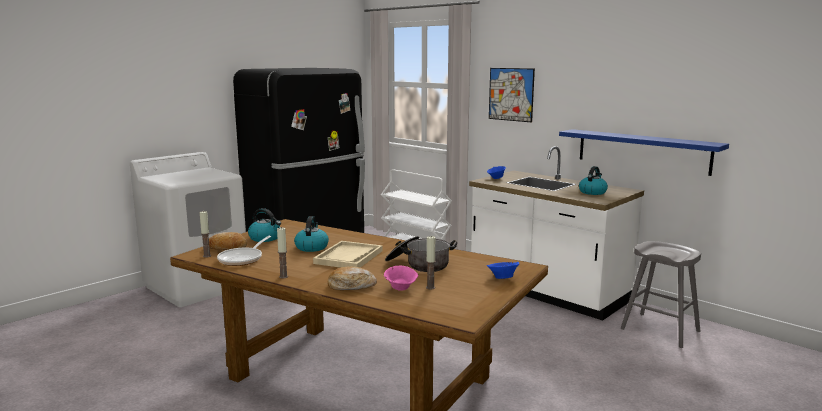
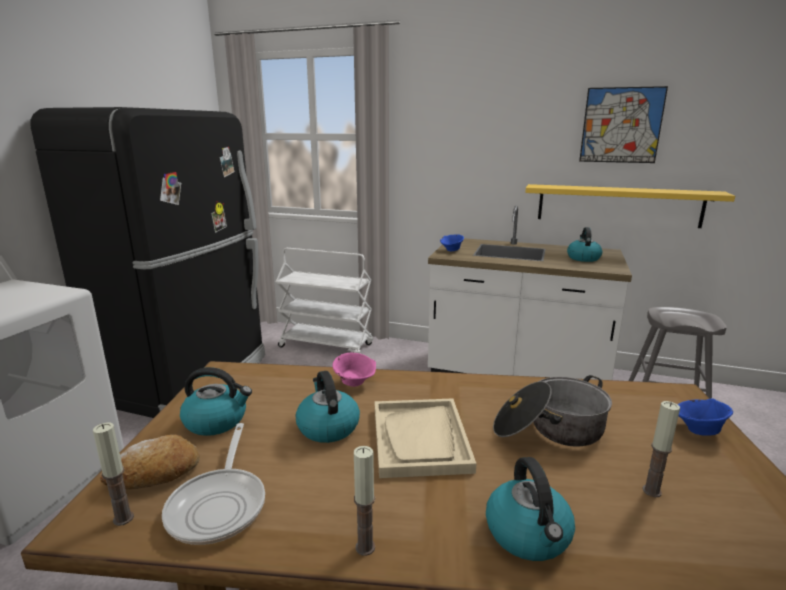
camera: 25 degrees left, 5 degrees up
(351, 286) = (528, 534): bread -> kettle
(401, 288) = (615, 511): pink bowl -> pink bowl (355, 383)
(511, 94) = (443, 145): picture -> picture (621, 125)
(642, 151) = (618, 205): blue shelf -> yellow shelf

